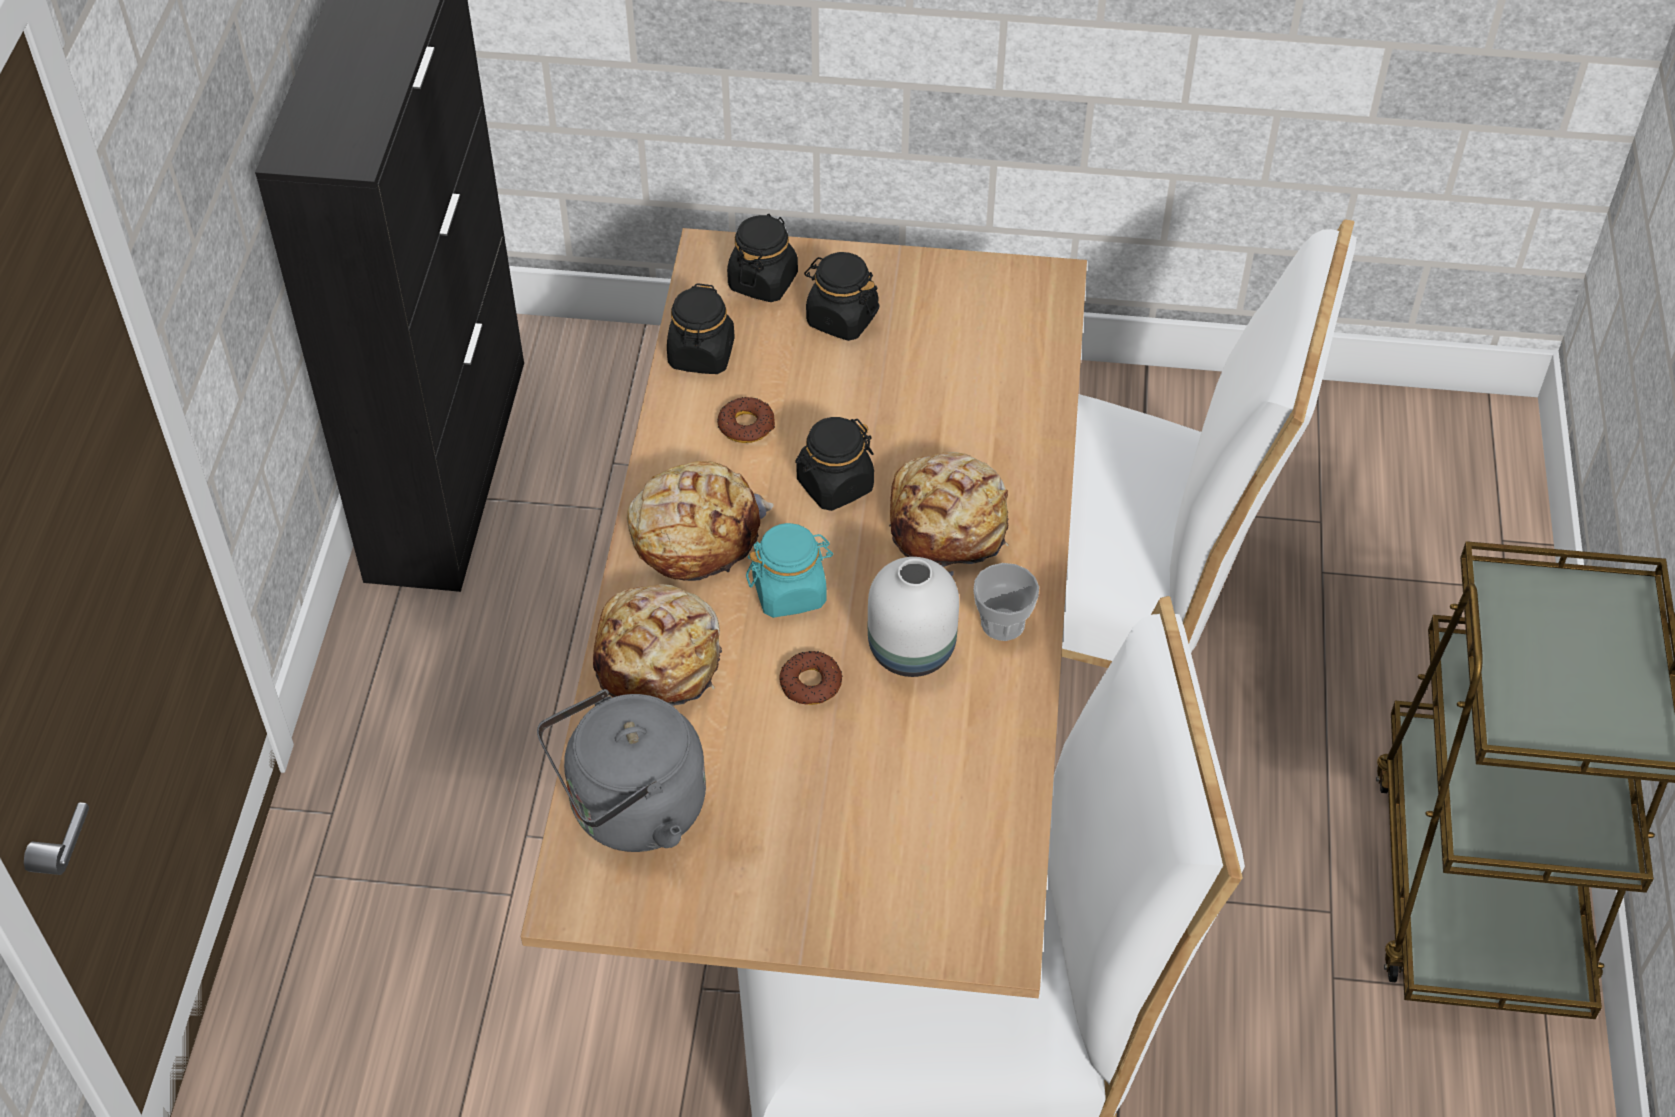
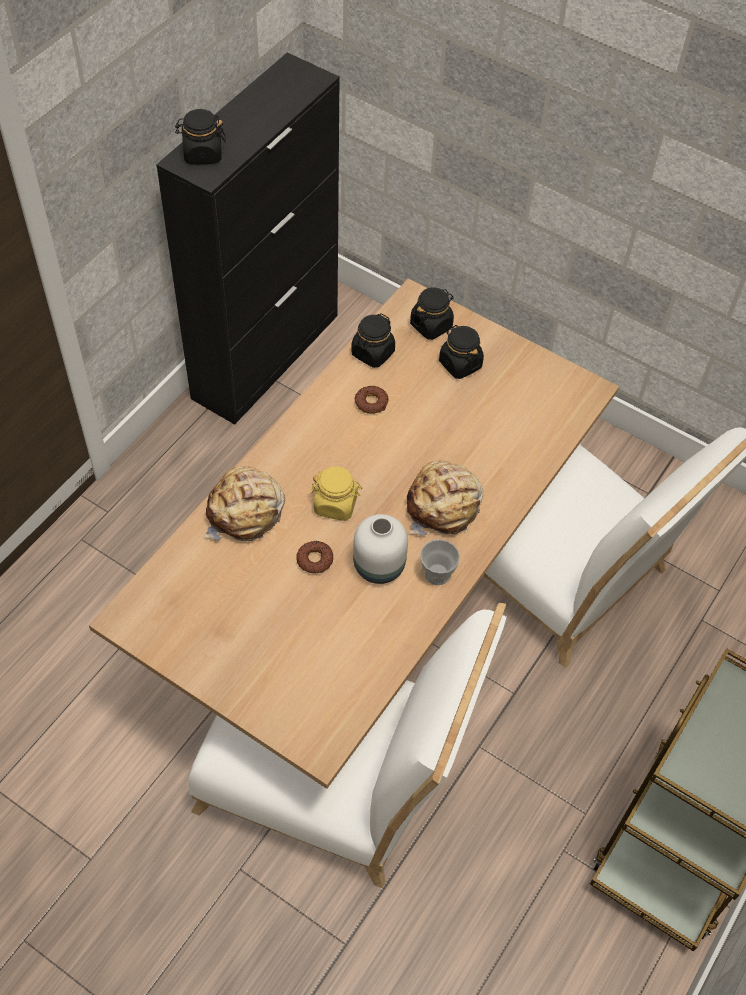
camera: 25 degrees right, 5 degrees up
(630, 811) = (181, 585): grey kettle -> none
(694, 533) = (307, 450): bread -> none
(790, 592) = (336, 504): turquoise jar -> yellow jar
(834, 485) = (396, 456): black jar -> black jar (202, 154)

